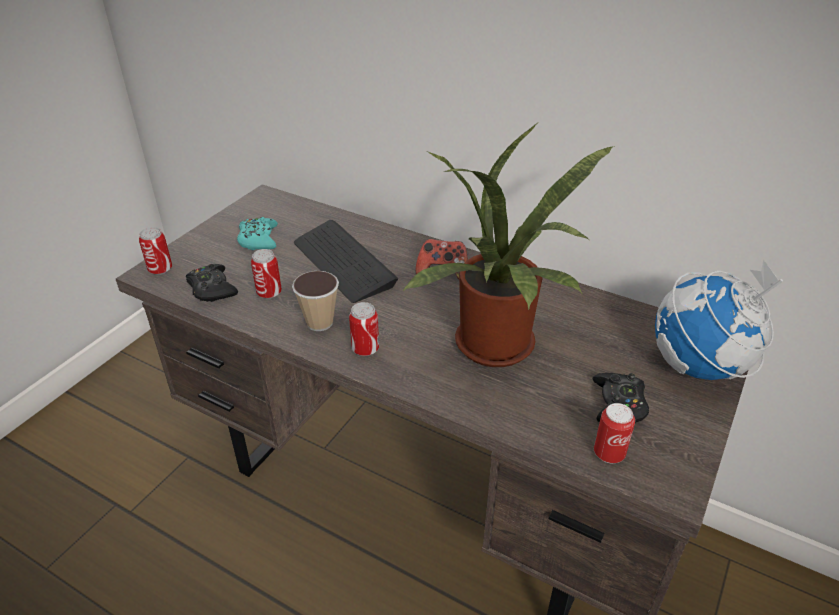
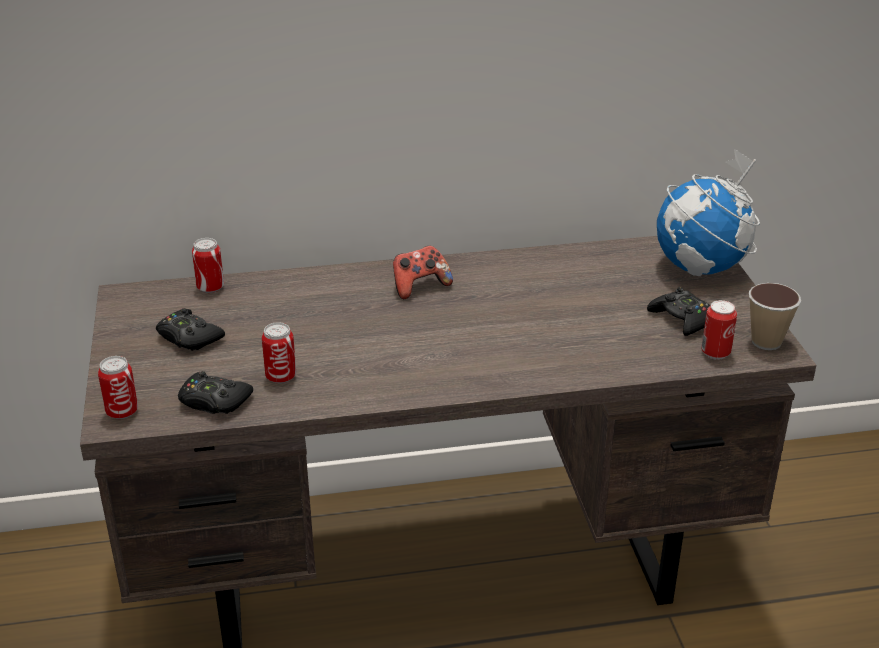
camera: 40 degrees left, 5 degrees down
(258, 239) = (189, 337): turquoise game controller -> black game controller
(319, 322) = (370, 376): cup -> cup (766, 342)
(343, 263) = (314, 319): keyboard -> none
(365, 349) = (443, 376): can -> can (210, 287)
(499, 350) = (551, 324): potted plant -> none

